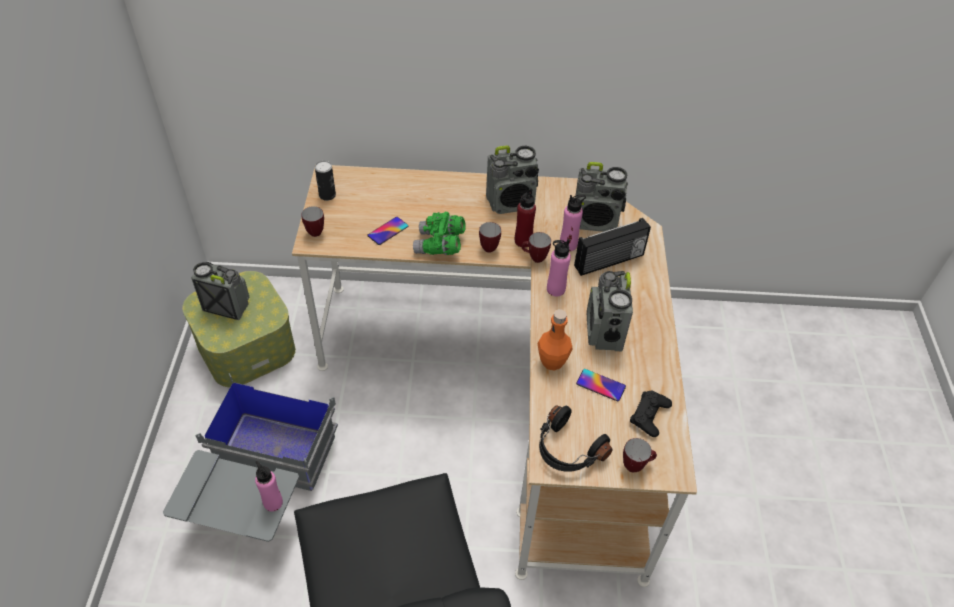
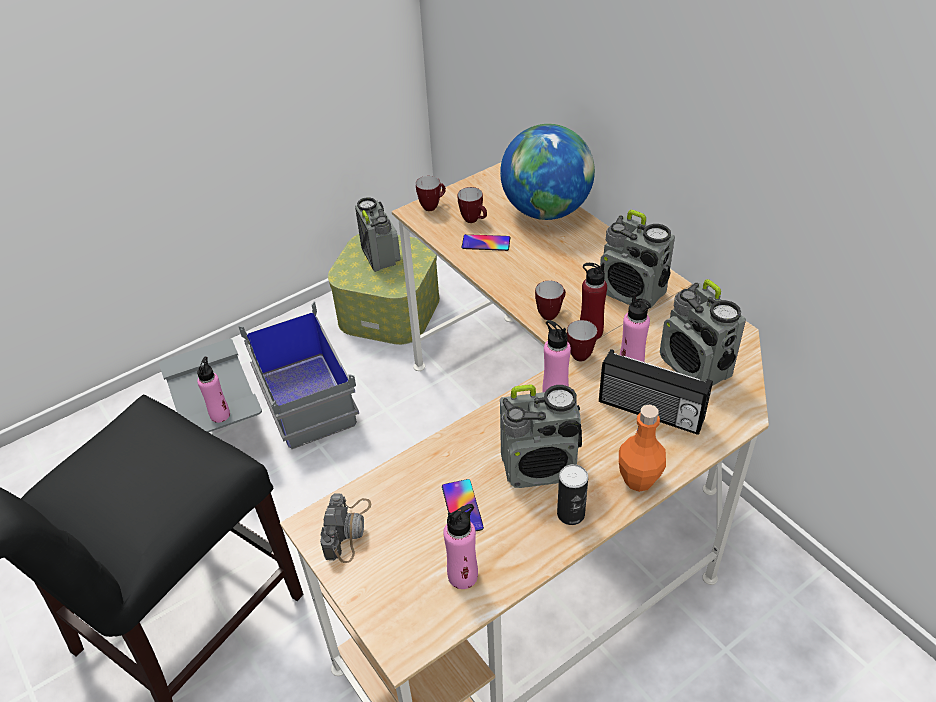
camera: 55 degrees right, 5 degrees down
(327, 195) = (482, 186): can -> can (570, 514)
(392, 185) = (546, 211): none -> globe
(439, 245) = (510, 283): green binoculars -> none
(552, 362) = (452, 449): orange bottle -> orange bottle (638, 480)
(567, 450) = (348, 529): black headphones -> camera
(604, 332) = (540, 467): radio -> radio turned 150 degrees counterclockwise
(636, 465) = (380, 602): mug -> mug (474, 220)
(649, 415) = (463, 576): black game controller -> pink bottle

